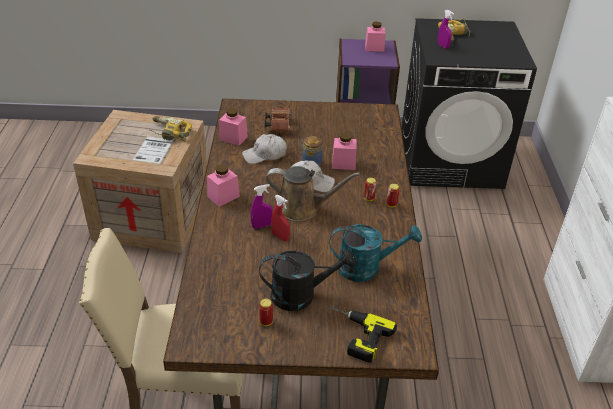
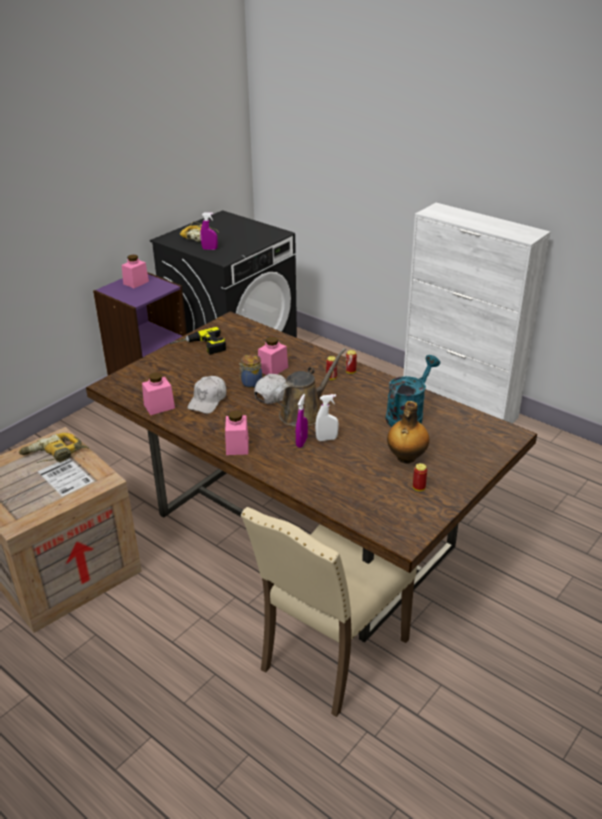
camera: 50 degrees left, 5 degrees down
(278, 125) = (175, 375): brown binoculars -> none
(280, 237) = (326, 439): red spray bottle -> white spray bottle
(301, 295) = (406, 458): black watering can -> bottle
(353, 335) = (472, 453): power drill -> power drill (200, 347)

